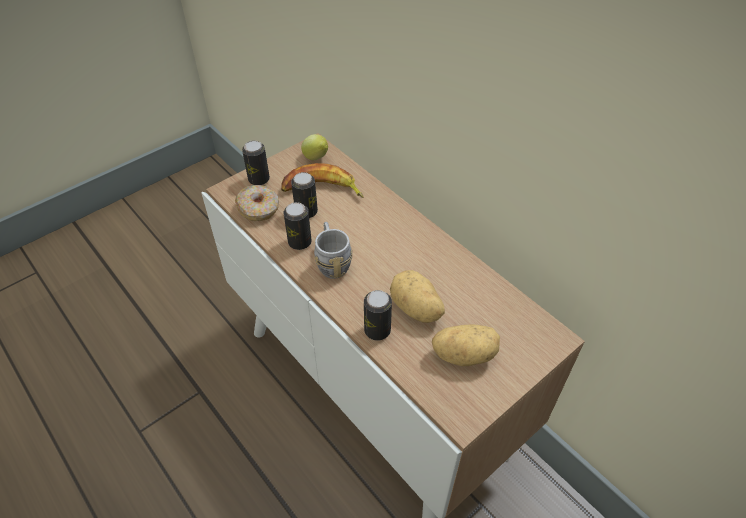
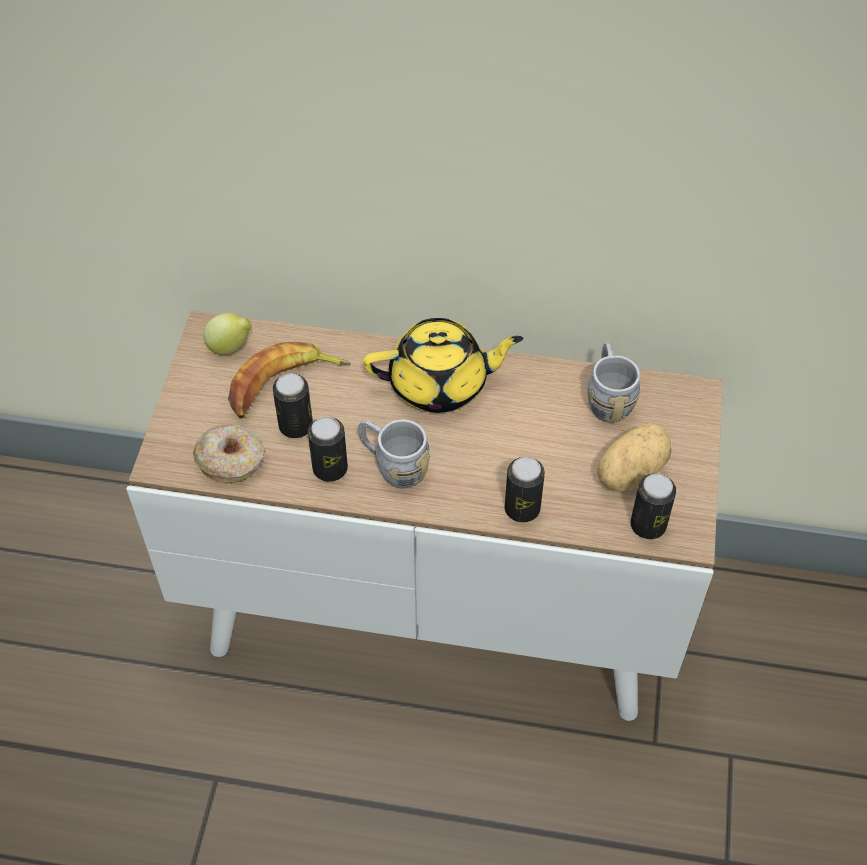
camera: 40 degrees left, 5 degrees up
(259, 179) = (186, 422): can -> can (648, 525)
(402, 237) = (440, 384): none -> yellow teapot
(415, 309) = (537, 458): potato -> none
(494, 304) = (608, 398): none -> grey mug

